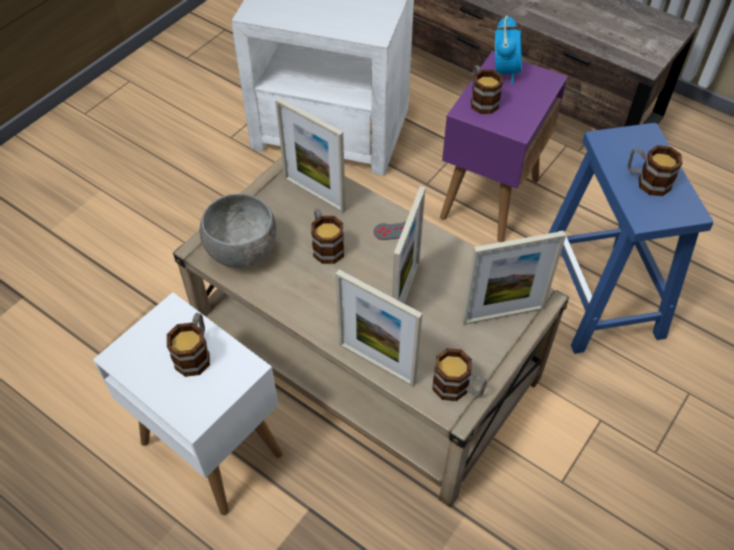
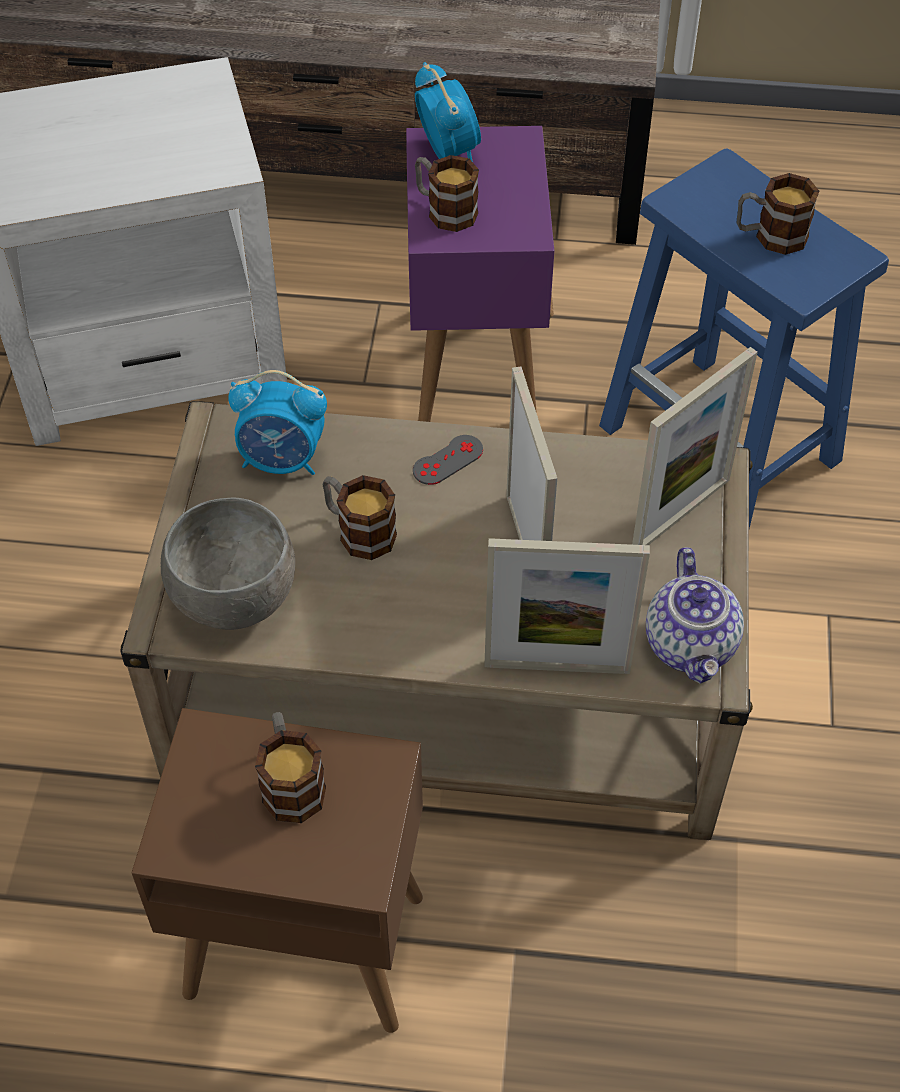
camera: 30 degrees left, 0 degrees up
(210, 447) = (302, 945): white side table -> brown side table
(314, 194) = (283, 460): picture frame -> alarm clock
(457, 388) = (691, 645): mug -> teapot

